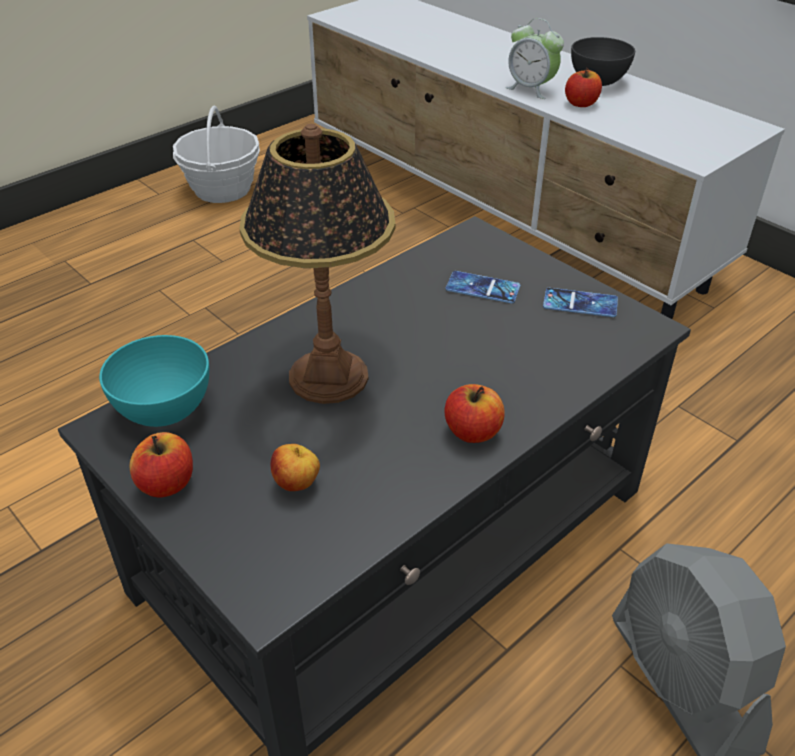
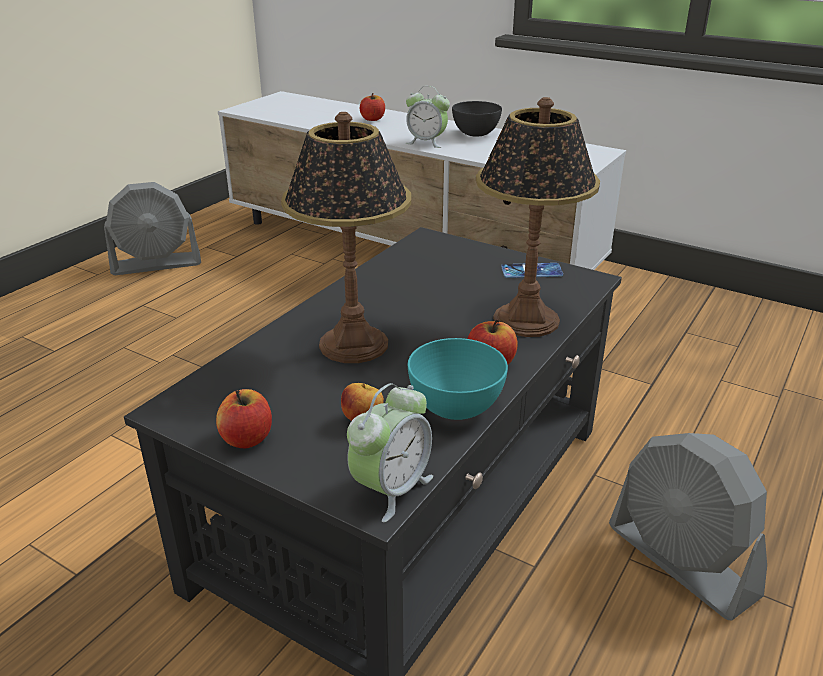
camera: 15 degrees left, 10 degrees down
(165, 410) = (220, 387): turquoise bowl -> turquoise bowl (456, 407)
(222, 189) = (157, 264): basket -> grey fan
(289, 584) = (391, 489): none -> alarm clock
(483, 288) = (451, 271): phone -> none
(540, 376) = (525, 320): none -> table lamp
(581, 103) = (470, 148): apple -> apple (372, 119)

